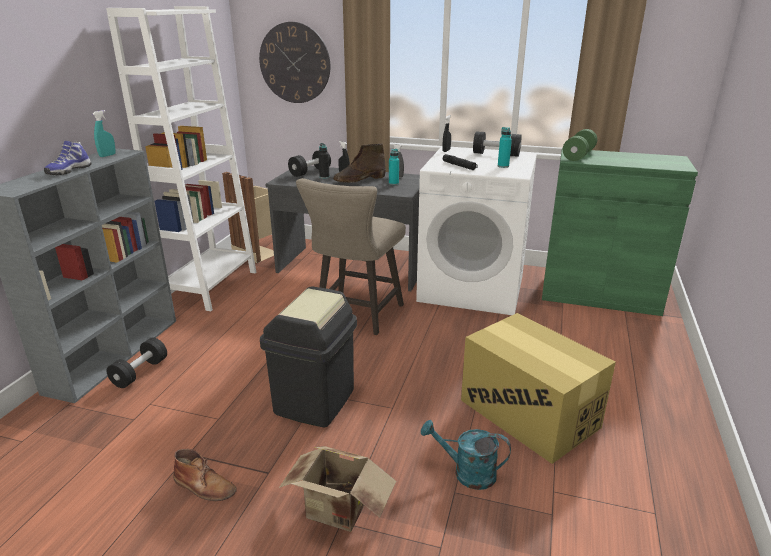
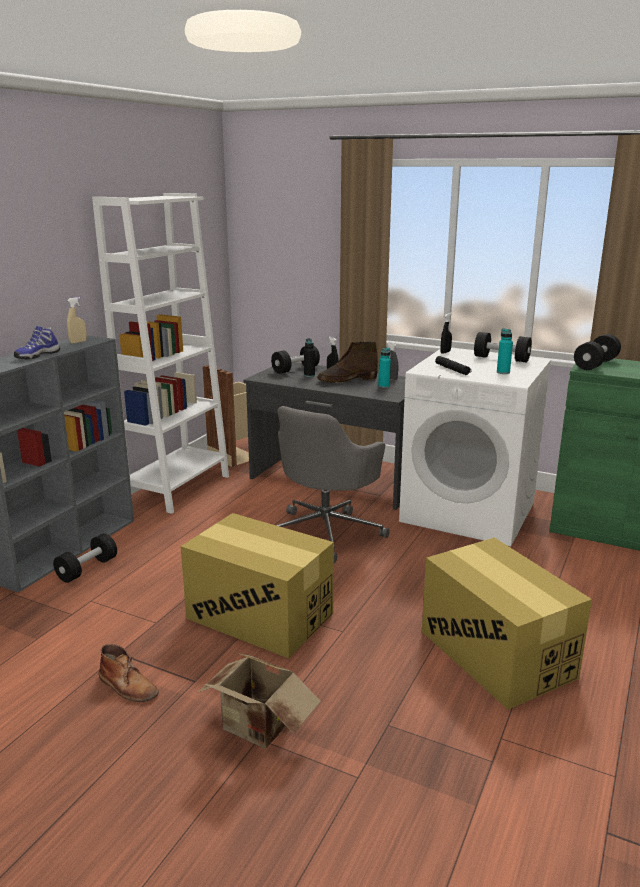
camera: 10 degrees right, 5 degrees down
(107, 155) = (78, 342): turquoise spray bottle -> beige spray bottle
(294, 63) = (289, 251): wall clock -> none
(315, 401) = (260, 616): black trash can -> cardboard box
(356, 316) = (327, 532): beige stool -> grey office chair
(467, 473) = (407, 707): turquoise watering can -> none
(578, 155) = (595, 364): green dumbbell -> black dumbbell

